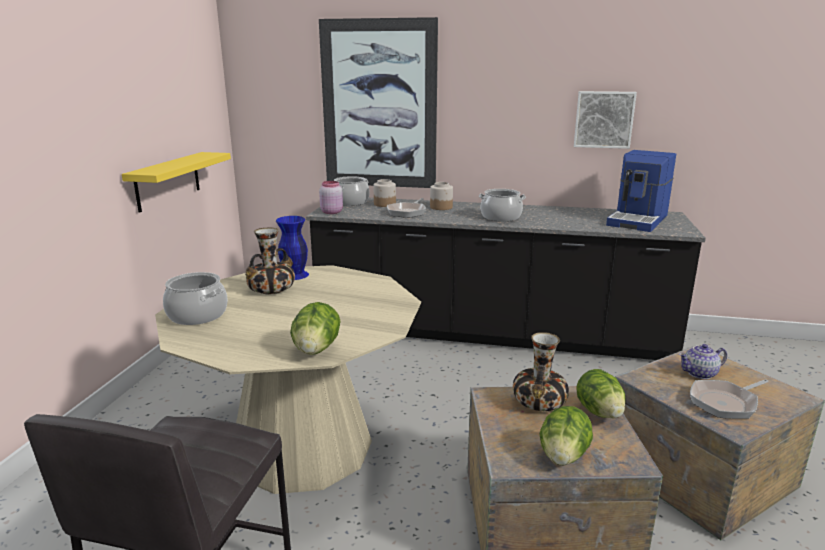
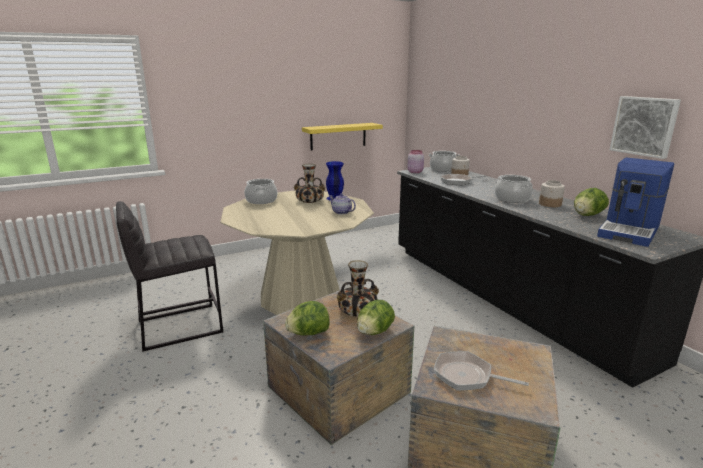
camera: 50 degrees right, 0 degrees up
(316, 350) = (261, 227): lettuce -> lettuce (587, 215)
(379, 105) = (479, 100): picture -> none
(441, 207) = (490, 184): jar -> jar (550, 204)
(638, 220) = (630, 231): coffee machine -> coffee machine turned 45 degrees counterclockwise
(700, 373) = (498, 356): teapot -> teapot (342, 212)

